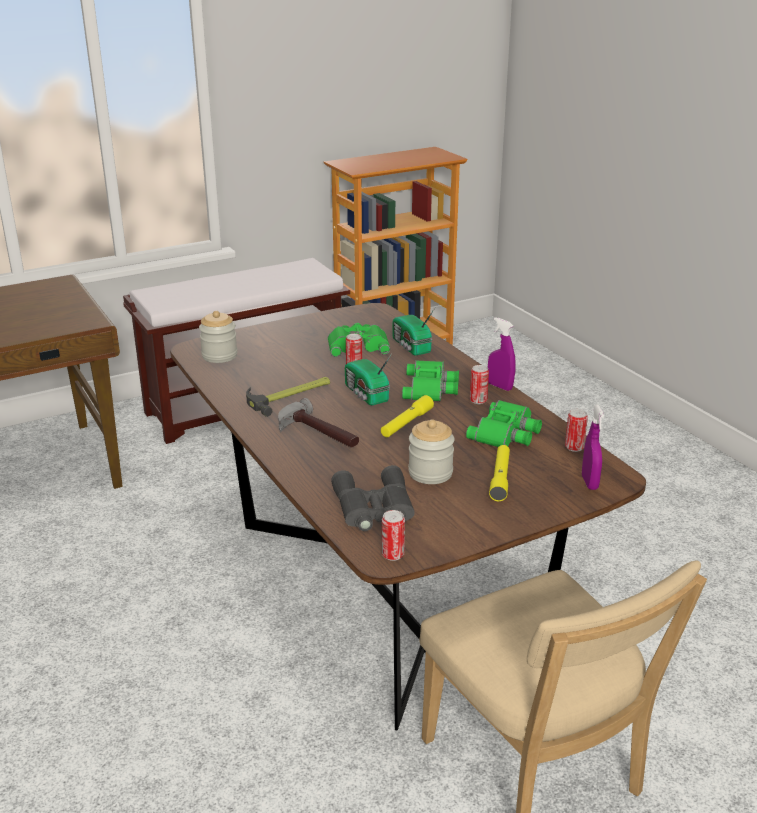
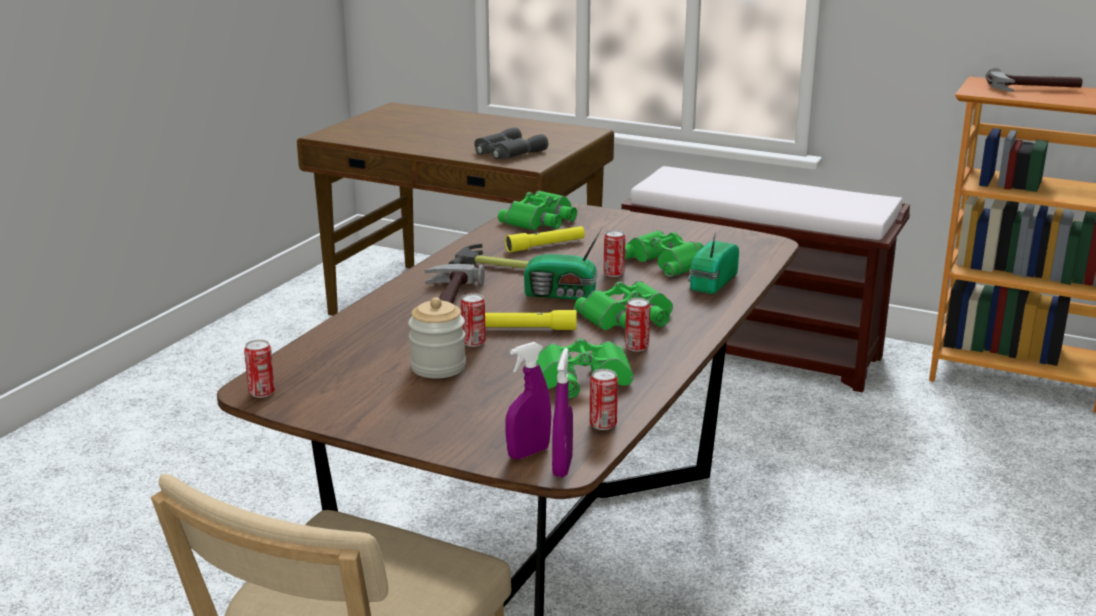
camera: 55 degrees right, 5 degrees down
(219, 356) = (541, 220): jar -> green binoculars
(366, 394) = (562, 295): radio -> radio turned 105 degrees counterclockwise
(373, 508) = (336, 362): grey binoculars -> grey binoculars (507, 152)
(376, 161) = (1033, 89): none -> hammer
(405, 448) = (473, 342): none -> can
(500, 386) = (692, 349): purple spray bottle -> purple spray bottle (562, 466)
(500, 478) = (473, 403): yellow flashlight -> yellow flashlight (545, 245)

